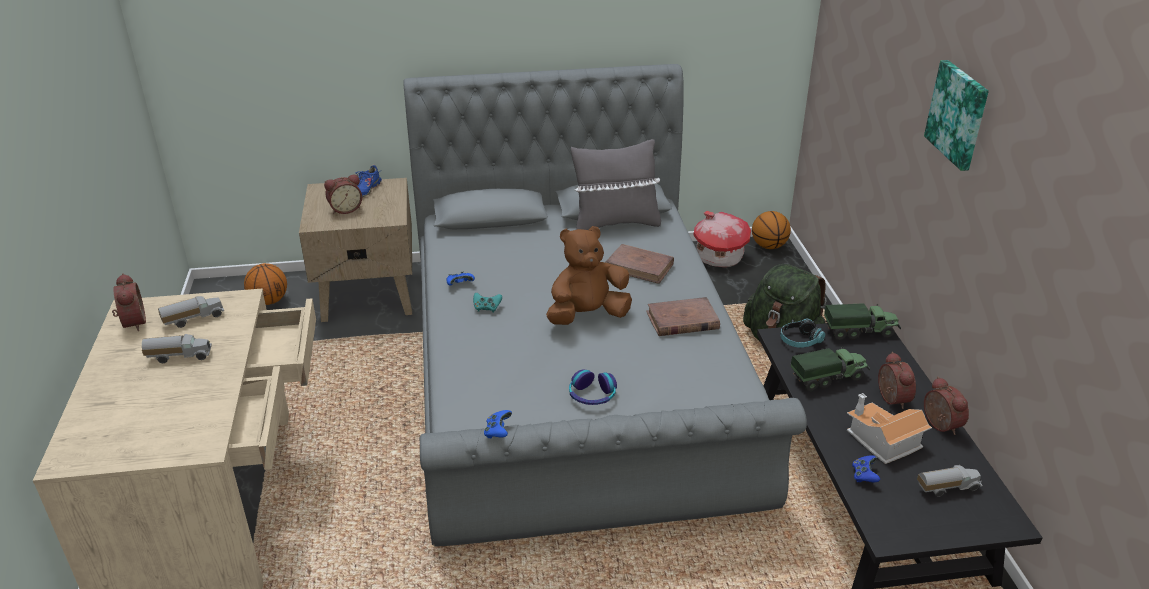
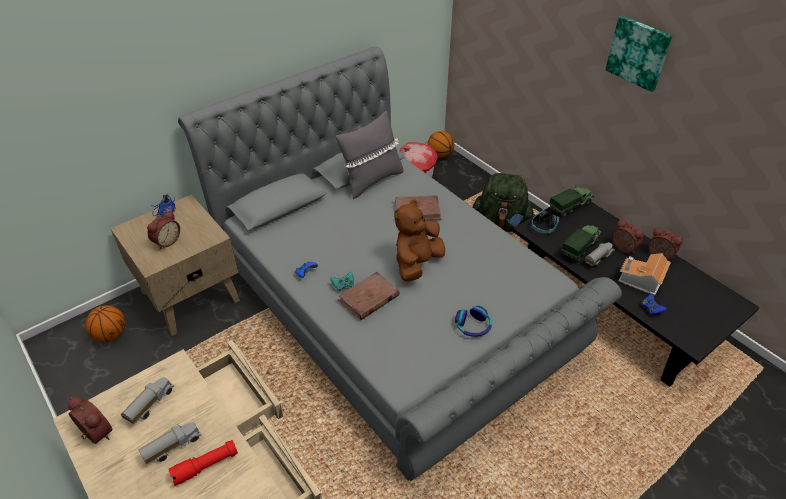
camera: 30 degrees left, 10 degrees up
(191, 381) = (205, 466): none -> red flashlight
(498, 432) = (459, 390): blue game controller -> none
(682, 320) = (479, 243): brown book -> brown book (369, 298)
(947, 488) = (695, 297): toy truck -> toy truck (598, 258)

